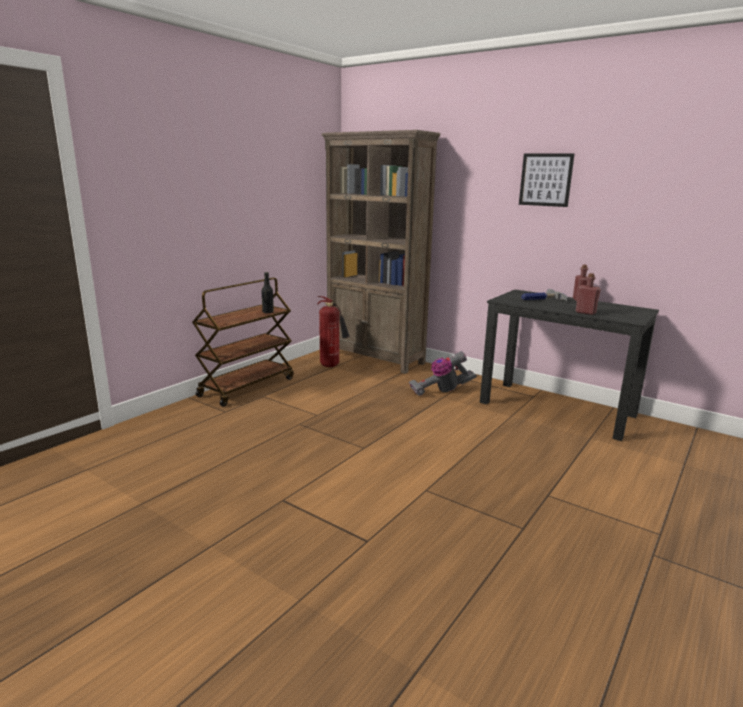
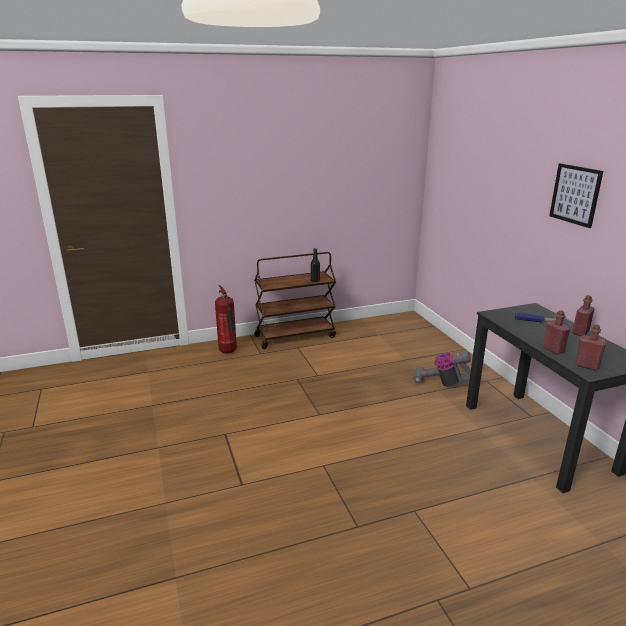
camera: 35 degrees right, 5 degrees up
(332, 366) = (378, 333): fire extinguisher -> fire extinguisher (229, 352)
(375, 358) = (424, 335): brown bookcase -> none
(623, 317) = (587, 366): none -> red bottle

